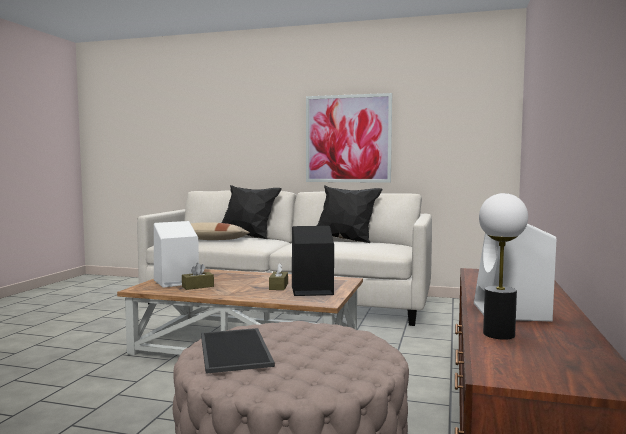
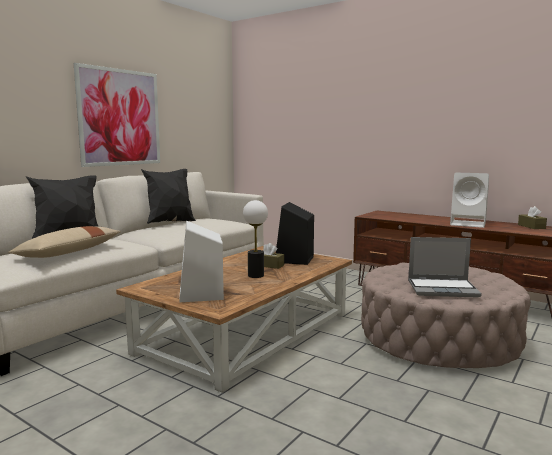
camera: 70 degrees left, 5 degrees up
(198, 286) = (237, 287): brown tissue box -> brown tissue box (531, 226)
(236, 350) = (443, 289): tray -> laptop
(499, 334) = (509, 229): table lamp -> table lamp (255, 275)

